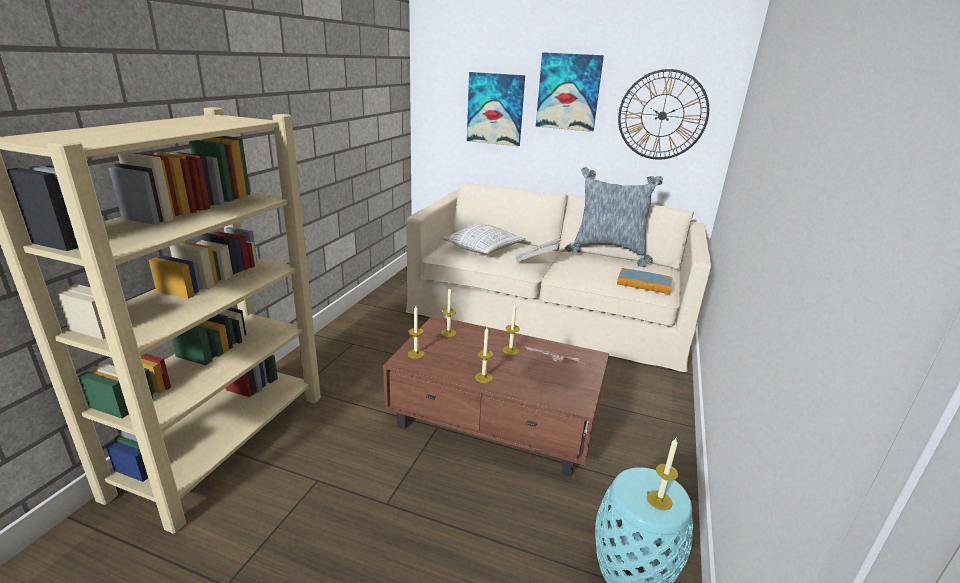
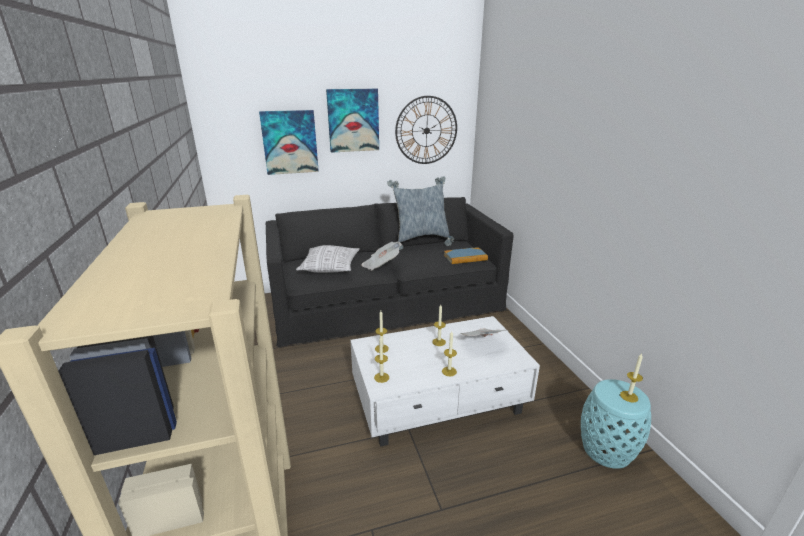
camera: 35 degrees left, 0 degrees up
(497, 419) = (440, 399): brown coffee table -> white coffee table
(548, 314) = (386, 303): beige sofa -> black sofa

